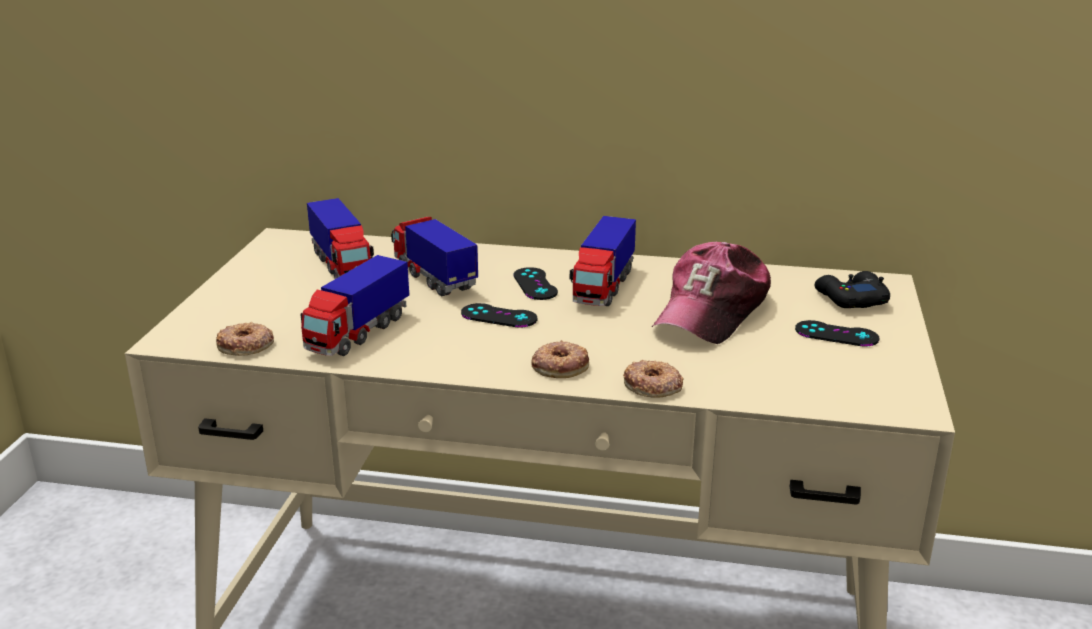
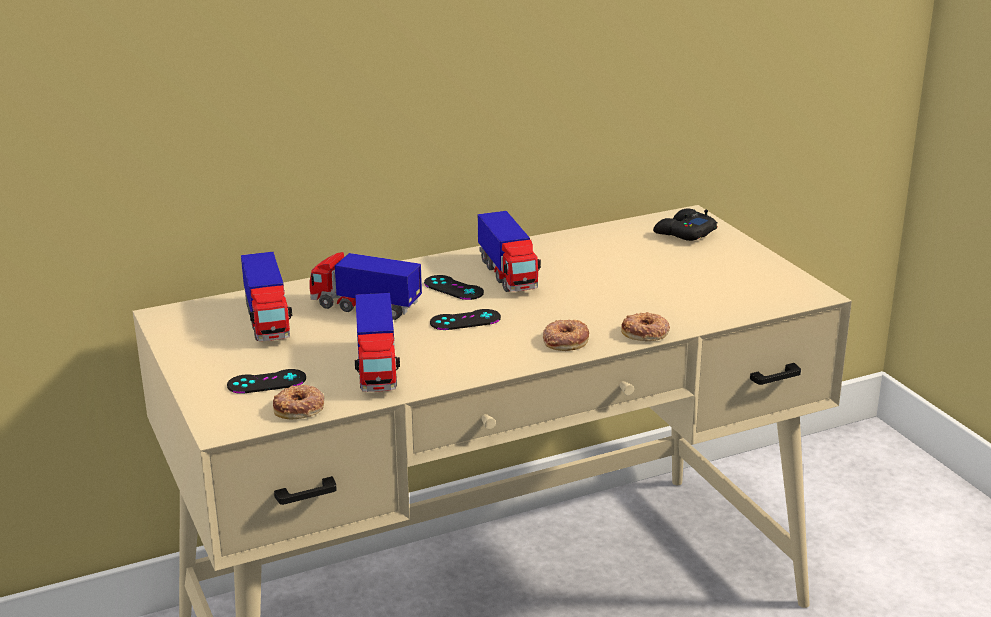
camera: 35 degrees left, 0 degrees up
(342, 265) = (267, 321): toy truck -> toy truck turned 45 degrees clockwise
(712, 311) = (609, 269): cap -> none
(836, 334) = (709, 260): black game controller -> black game controller (266, 382)

